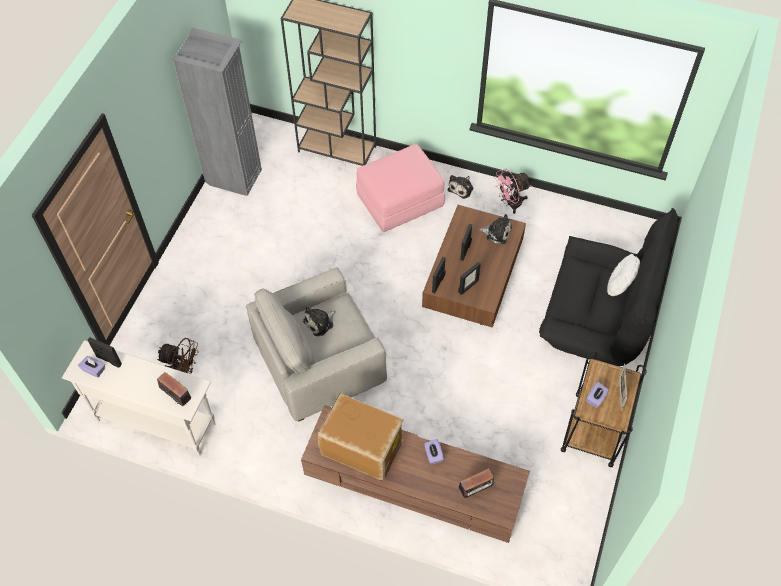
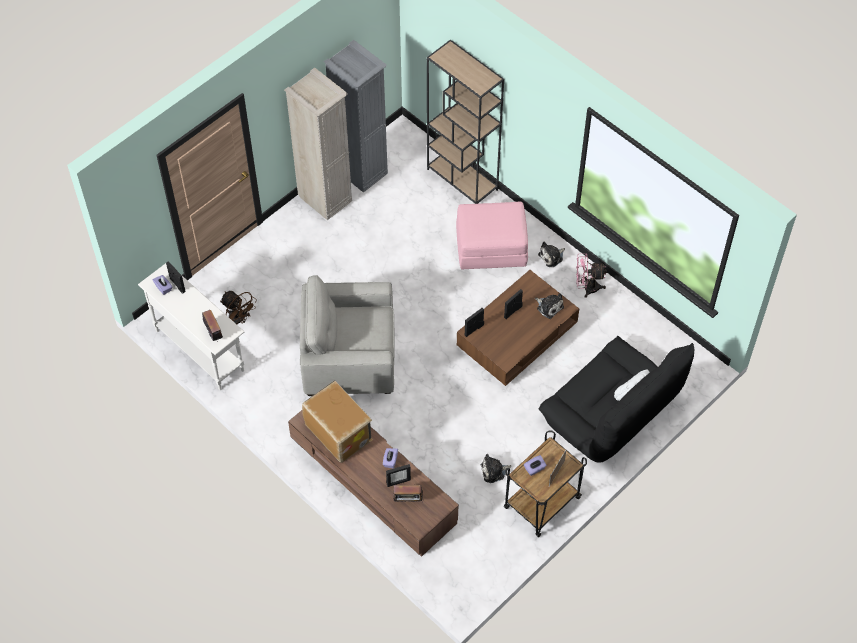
camera: 25 degrees right, 0 degrees up
(212, 215) = (325, 198): none -> beige cabinet
(320, 322) = (355, 322): plush toy -> plush toy (494, 471)
(468, 286) = (497, 342): picture frame -> picture frame (398, 481)

